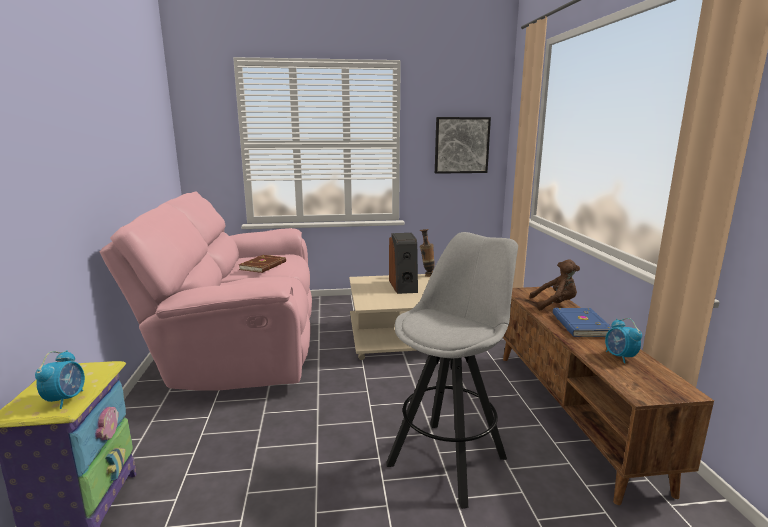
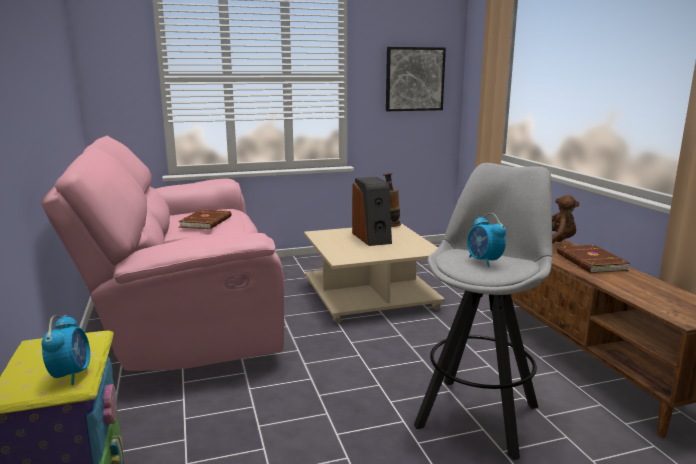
camera: 10 degrees left, 0 degrees up
(580, 325) = (590, 262): blue book -> brown book
(619, 357) = (645, 288): alarm clock -> alarm clock (484, 261)

